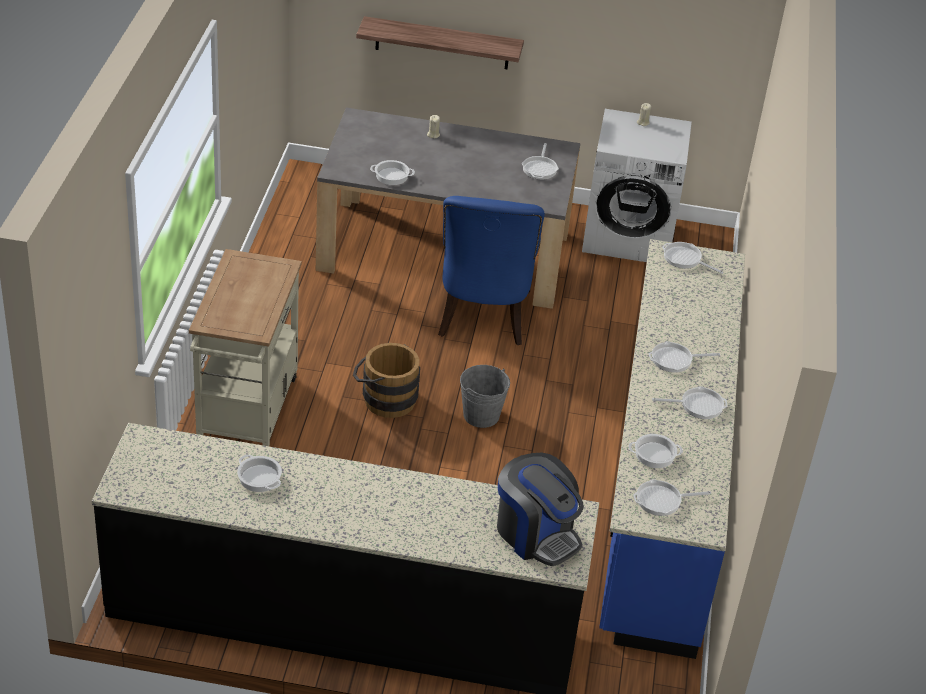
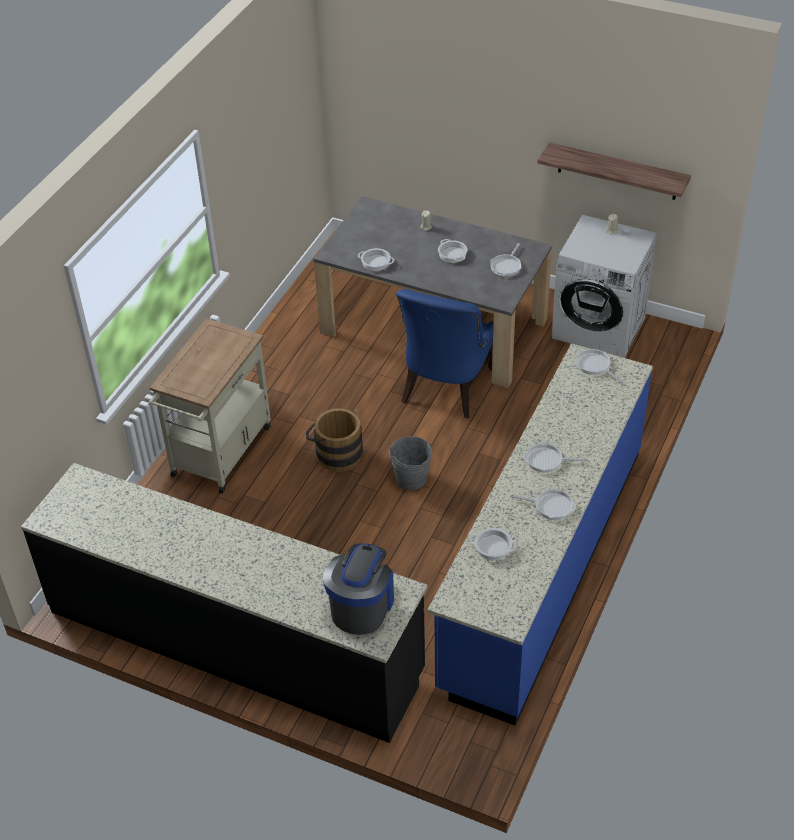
camera: 20 degrees right, 5 degrees up
(259, 478) = (155, 524): cooking pot -> cooking pot (452, 254)
(442, 43) = (446, 147): shelf -> shelf (617, 171)
(536, 534) = (361, 606): coffee machine -> coffee machine turned 135 degrees counterclockwise
(662, 500) = (482, 590): frying pan -> none

